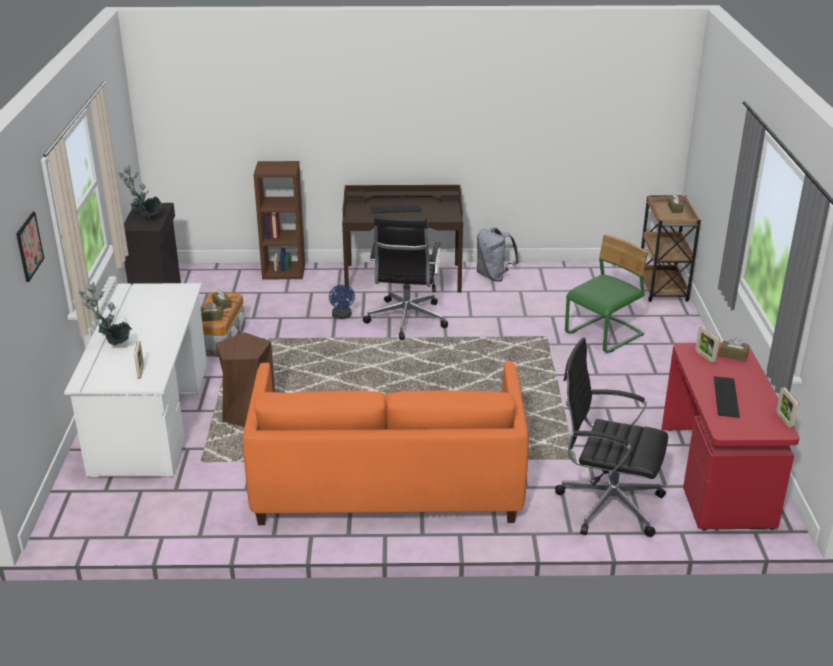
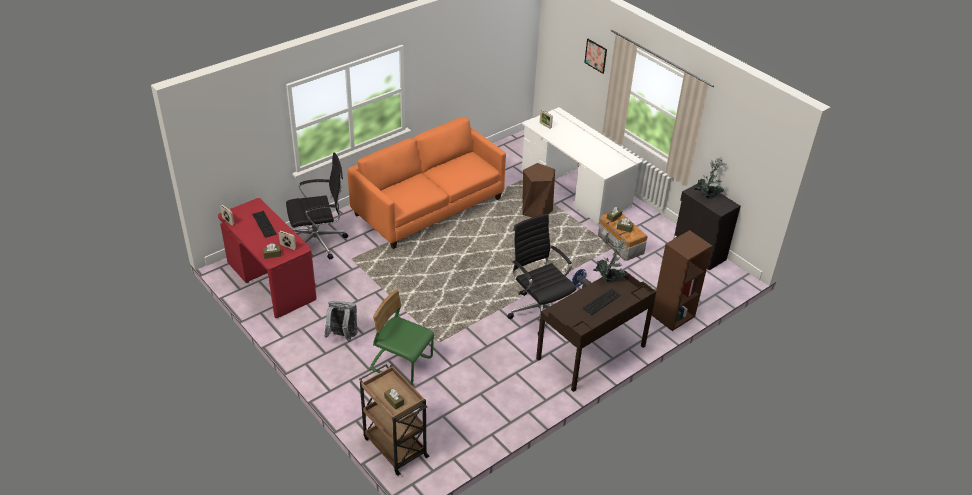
camera: 140 degrees right, 10 degrees up
(112, 345) = (579, 131): potted plant -> potted plant (610, 278)
(494, 276) = (532, 390): grey backpack -> grey backpack (343, 336)
(604, 335) = (401, 364): green chair -> green chair turned 105 degrees clockwise

